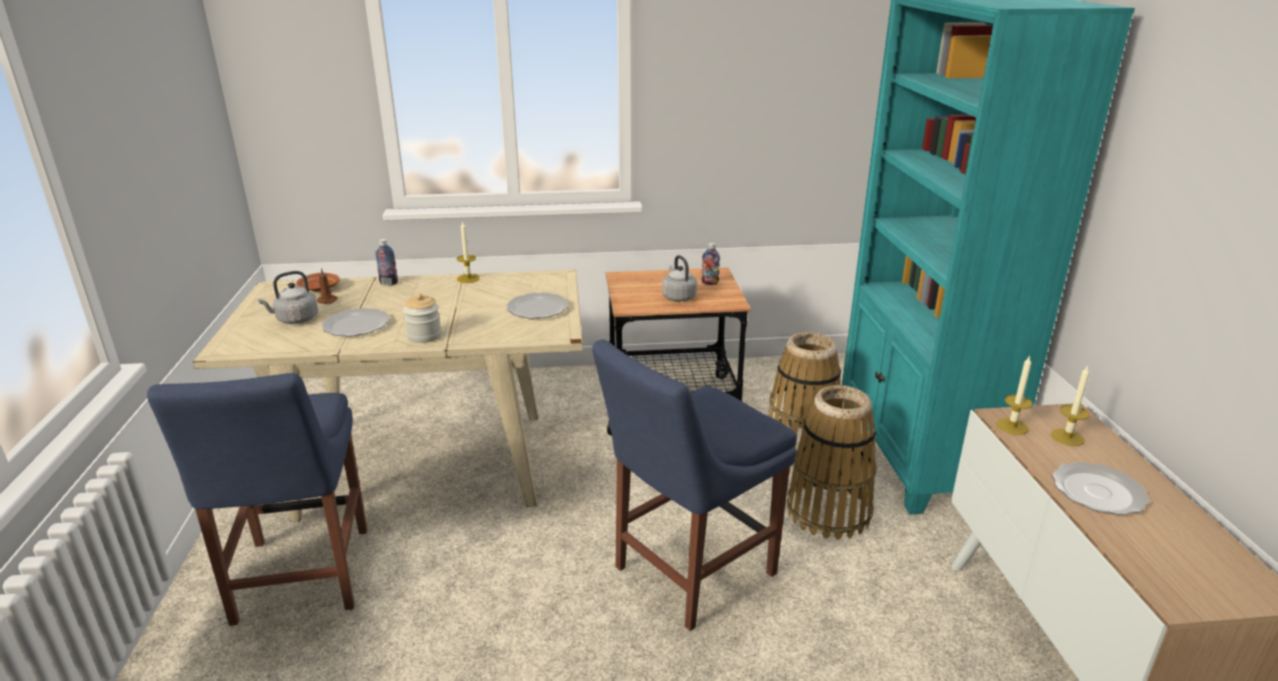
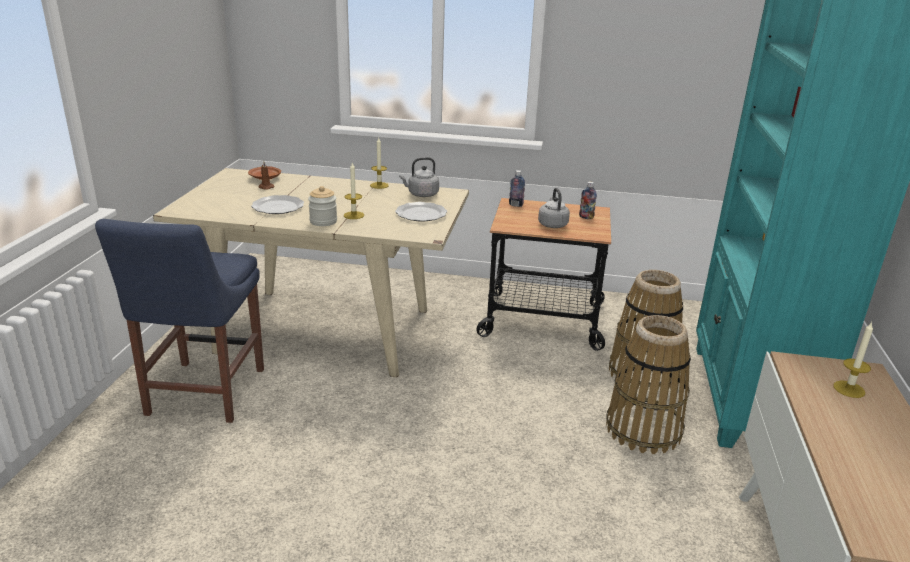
camera: 15 degrees right, 0 degrees up
(295, 319) = (236, 197): grey kettle -> grey kettle (421, 194)
(389, 283) = (317, 181): bottle -> bottle (516, 205)
(688, 573) = (498, 452): blue chair -> none
(1012, 426) = (798, 371): candle -> candle (354, 215)
(1097, 492) = (850, 438): plate -> none

